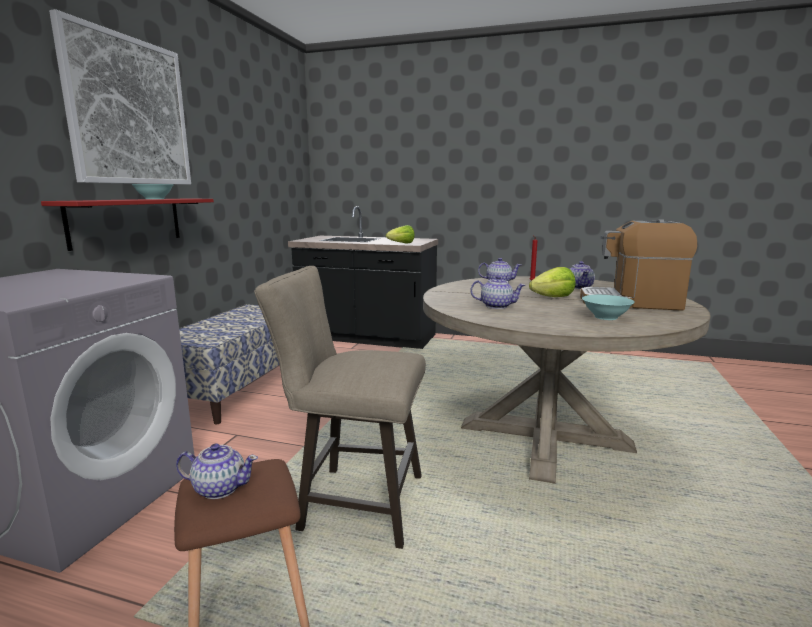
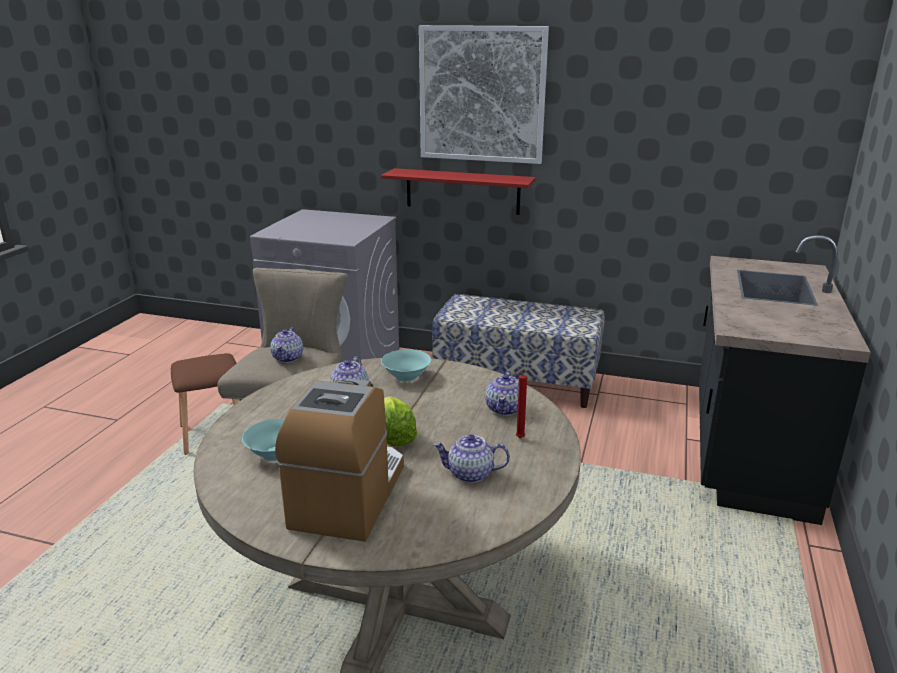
camera: 90 degrees right, 10 degrees up
(154, 199) = (469, 177): turquoise bowl -> turquoise bowl (406, 377)
(219, 488) = (203, 360): teapot -> teapot (288, 358)
(401, 243) = (732, 321): lettuce -> none

